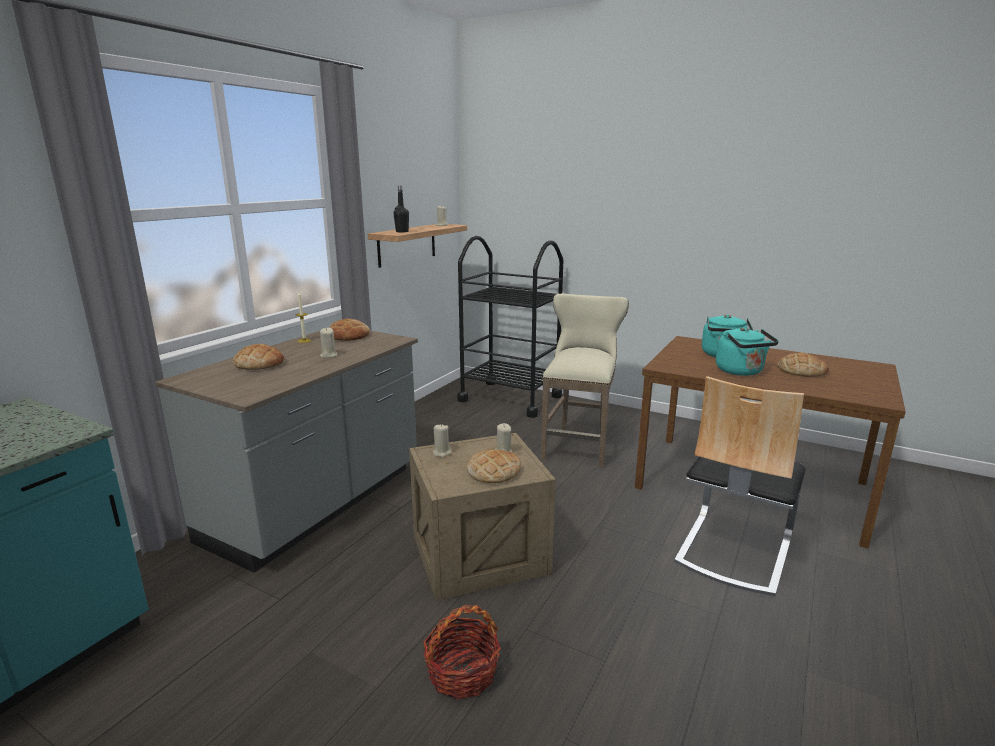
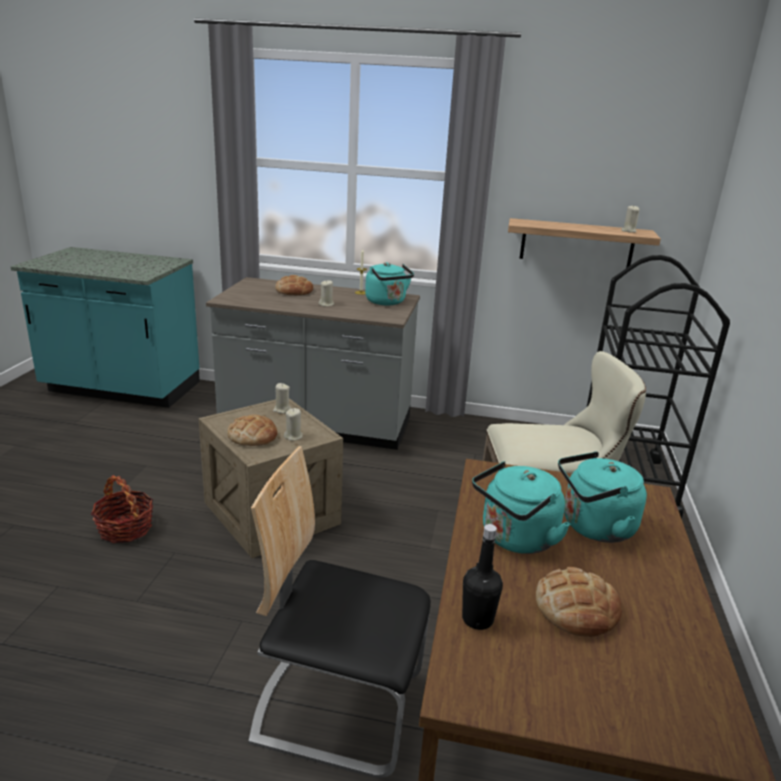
camera: 70 degrees right, 5 degrees up
(349, 336) = (387, 302): bread -> turquoise kettle
(402, 231) = (539, 224): black bottle -> black bottle (477, 619)

